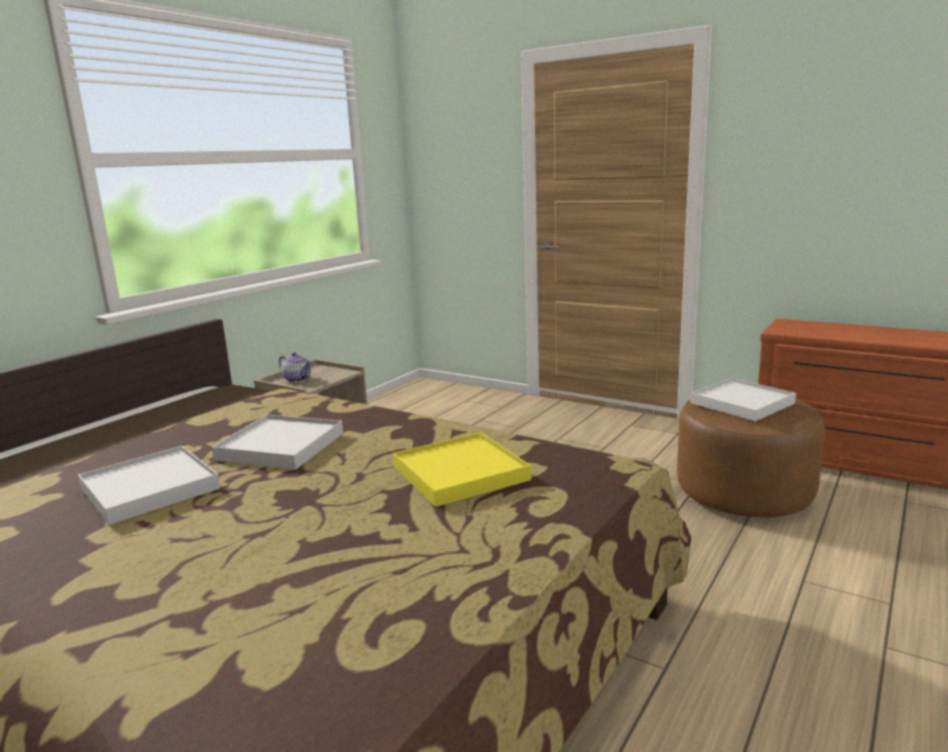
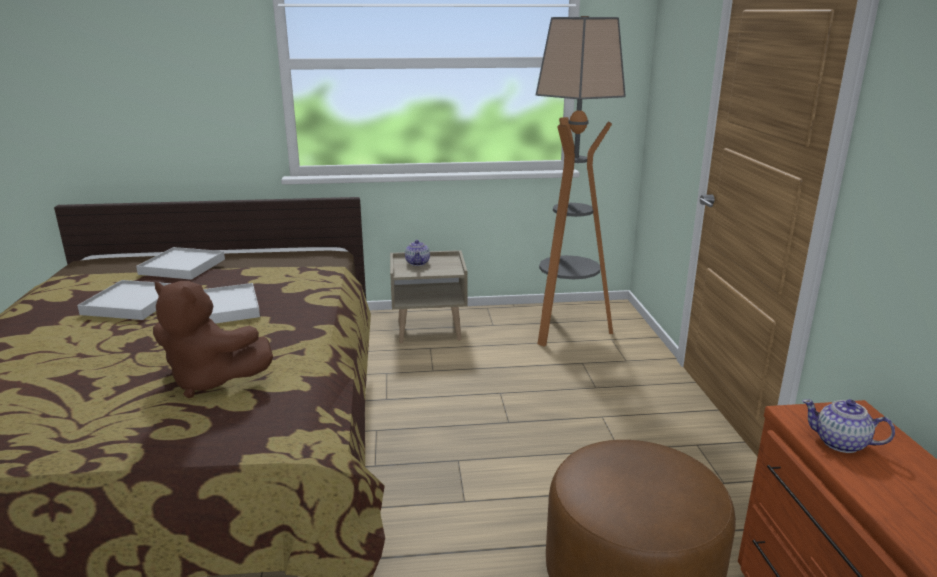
camera: 50 degrees right, 5 degrees up
(423, 408) = (566, 329): none -> floor lamp
(460, 473) = (210, 381): yellow tray -> brown plush toy
(742, 403) = (635, 474): white tray -> white tray (183, 266)
(817, 331) = (841, 443): none -> teapot

